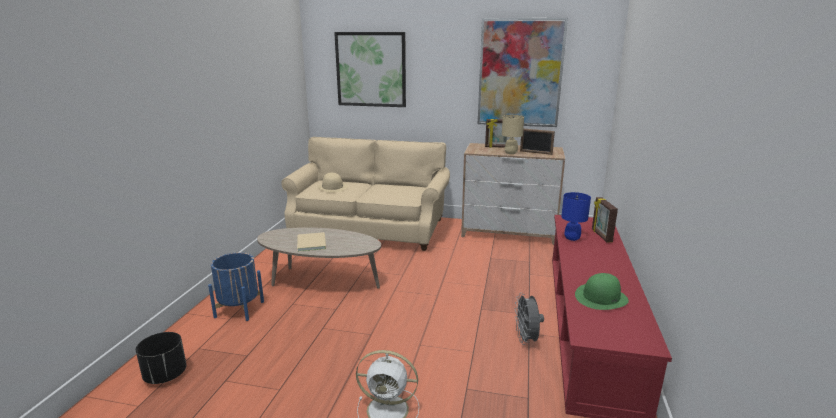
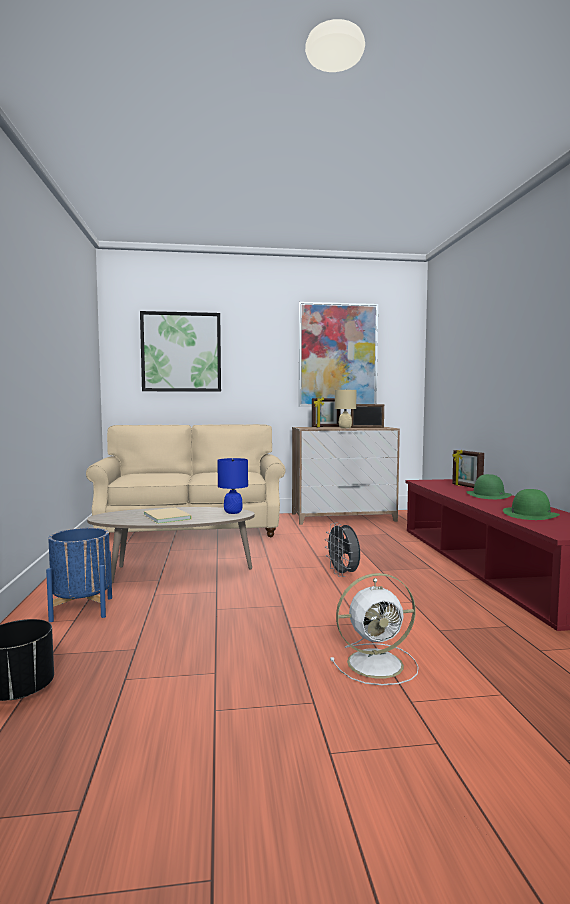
camera: 20 degrees left, 15 degrees down
(332, 187) = (151, 476): beige hat -> none
(526, 340) = (452, 585): grey fan -> grey fan (343, 574)
(571, 238) = (444, 489): blue table lamp -> blue table lamp (232, 512)
(603, 255) = (488, 495): none -> green hat

